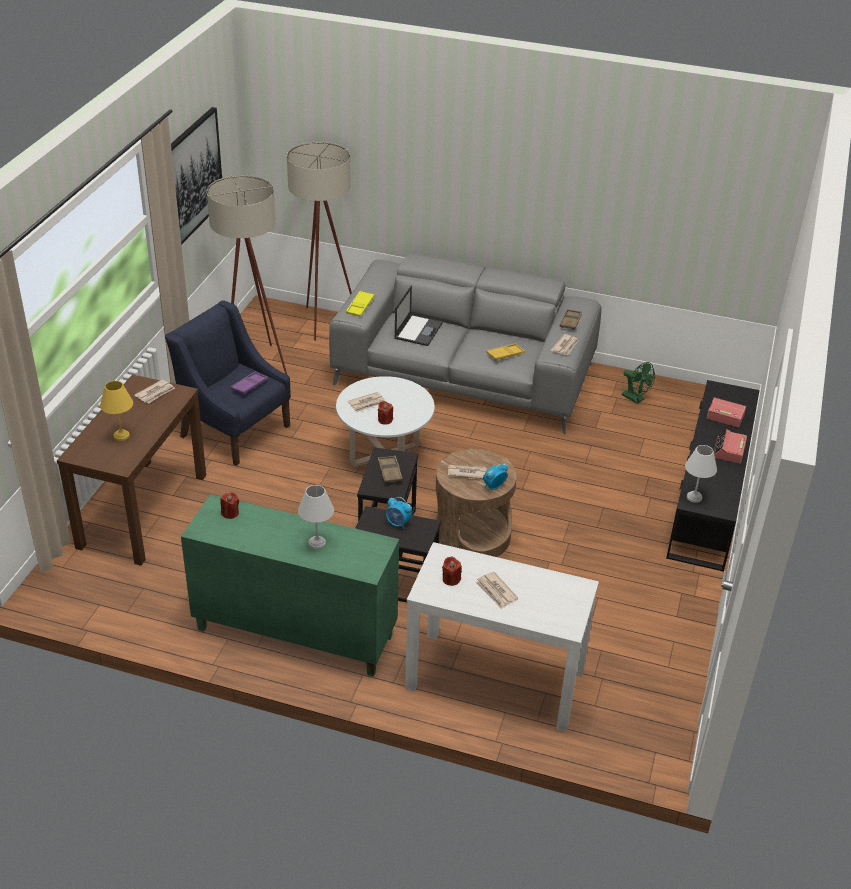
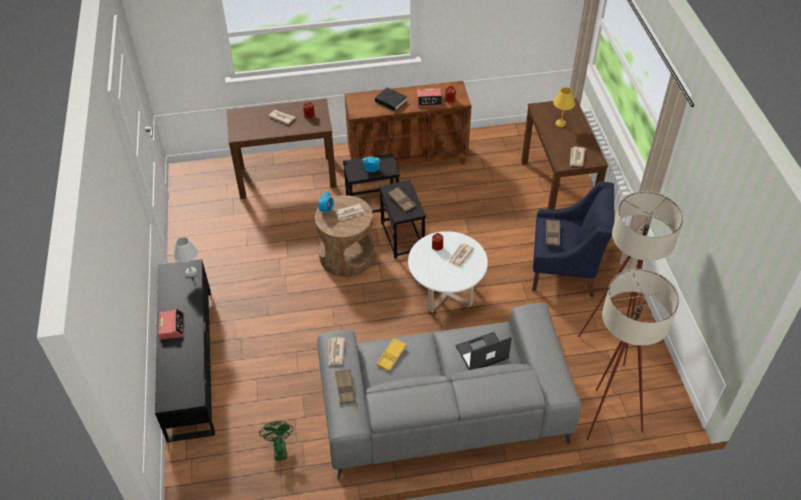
camera: 155 degrees right, 10 degrees up
(193, 175) = (706, 214): picture -> none
(249, 385) = (552, 234): purple tray -> brown tray
(293, 633) = (408, 159): green cabinet -> brown cabinet
(317, 542) = (391, 101): white table lamp -> black book
(360, 306) = (534, 324): yellow tray -> none
(418, 330) = (481, 352): laptop -> laptop turned 75 degrees clockwise
(494, 680) = (287, 176): white console table -> brown console table
(636, 399) = (279, 448): green fan -> green fan turned 60 degrees clockwise
(725, 416) = (181, 365): alarm clock -> alarm clock (429, 101)

